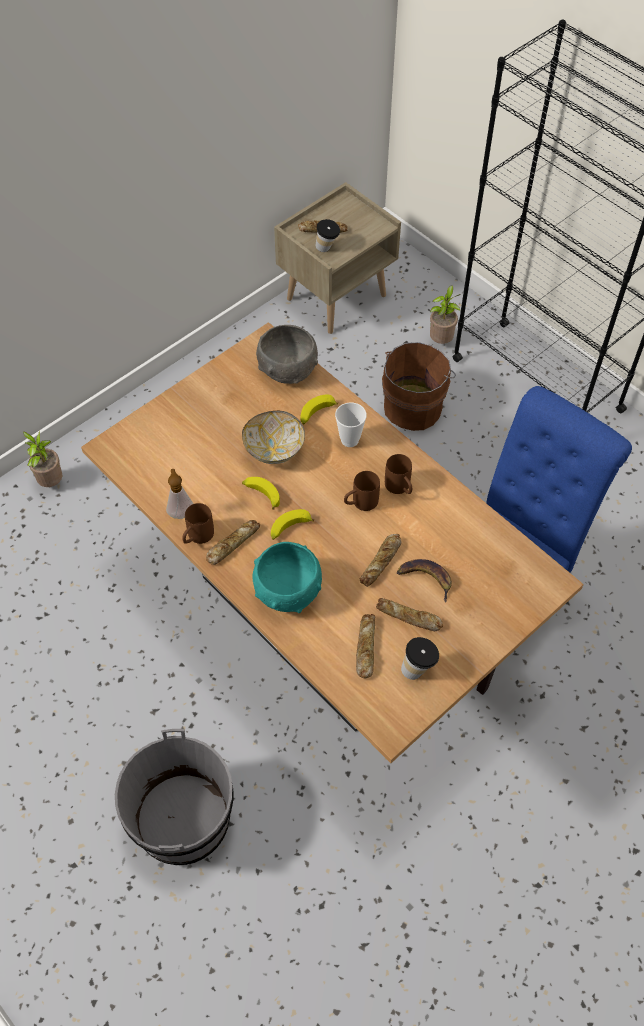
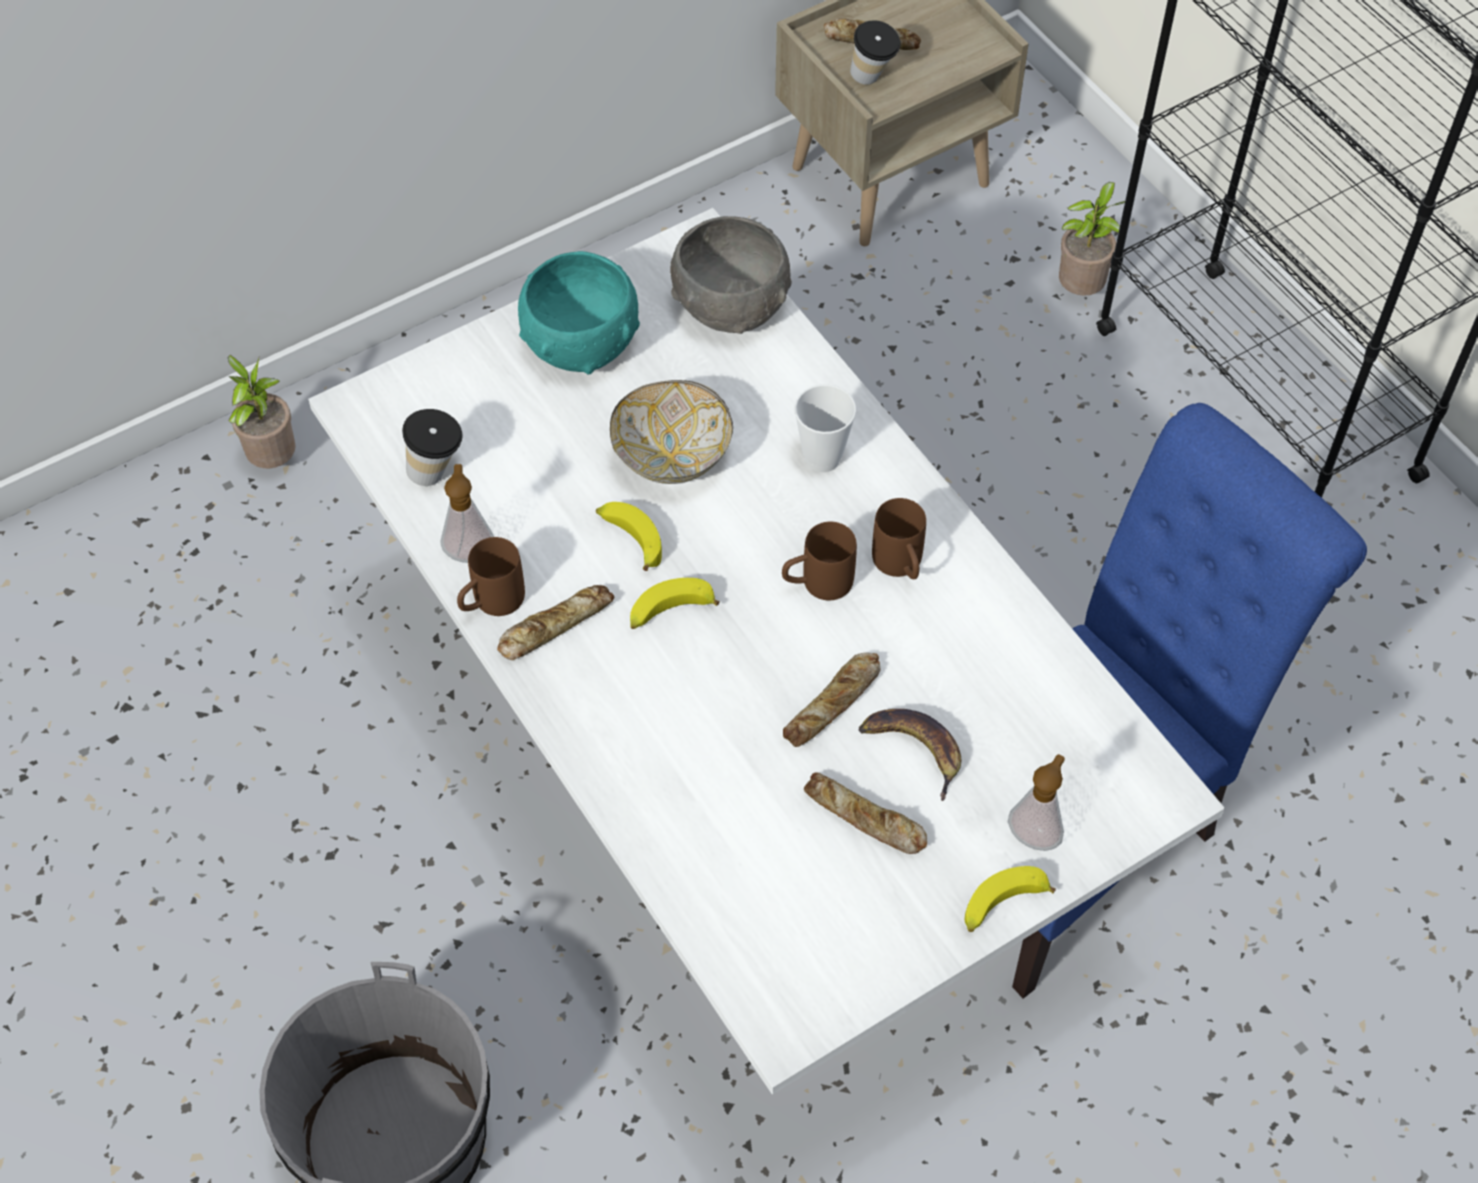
camera: 10 degrees right, 0 degrees up
(287, 591) = (641, 731): turquoise bowl -> turquoise bowl (581, 343)
(316, 414) = (768, 398): banana -> banana (1002, 906)
(321, 613) = (738, 790): brown dining table -> white dining table
(365, 648) = (767, 865): bread -> none
(414, 405) = (1002, 410): brown bucket -> none
(418, 669) = (861, 922): cup -> cup (438, 473)
(494, 611) = (1035, 834): none -> soap dispenser

